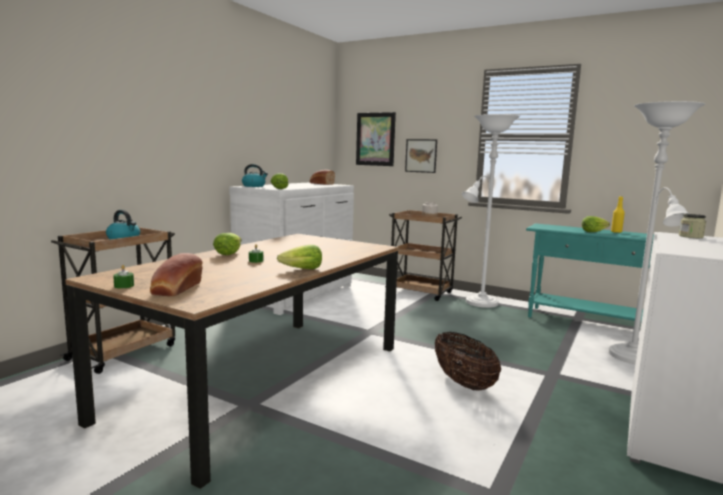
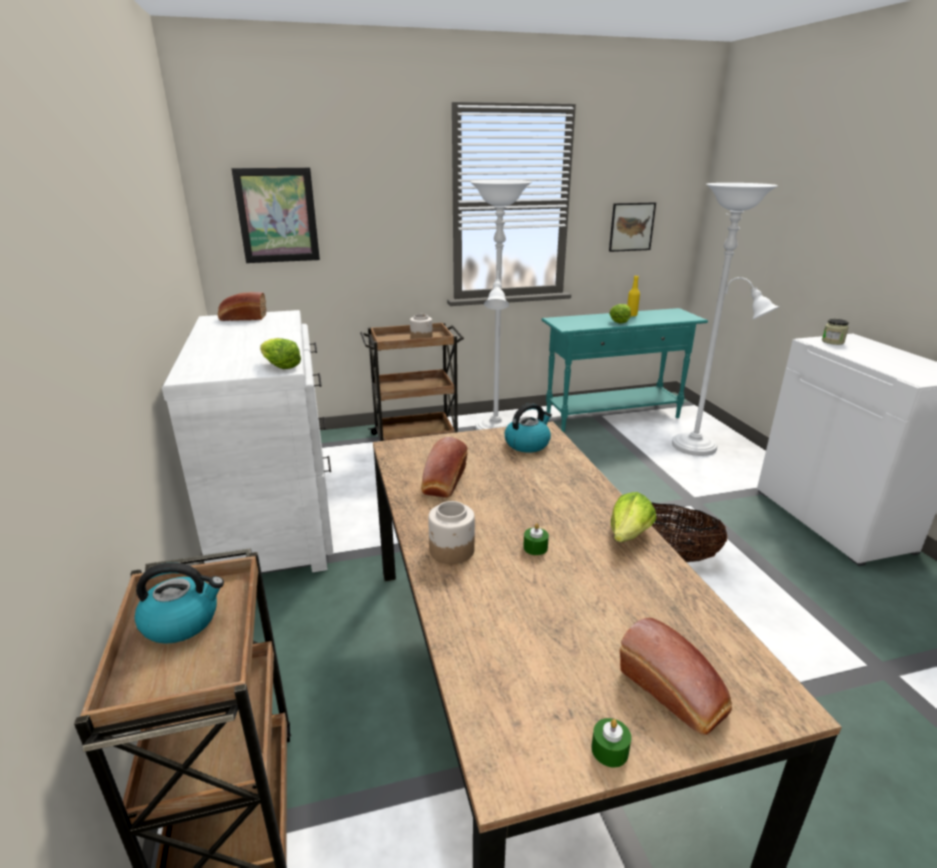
camera: 45 degrees left, 15 degrees up
(228, 253) = (451, 550): lettuce -> jar
(254, 186) = (200, 368): kettle -> kettle (527, 444)
(284, 244) = (443, 482): none -> bread
(421, 155) = (366, 239): picture -> picture (631, 227)

